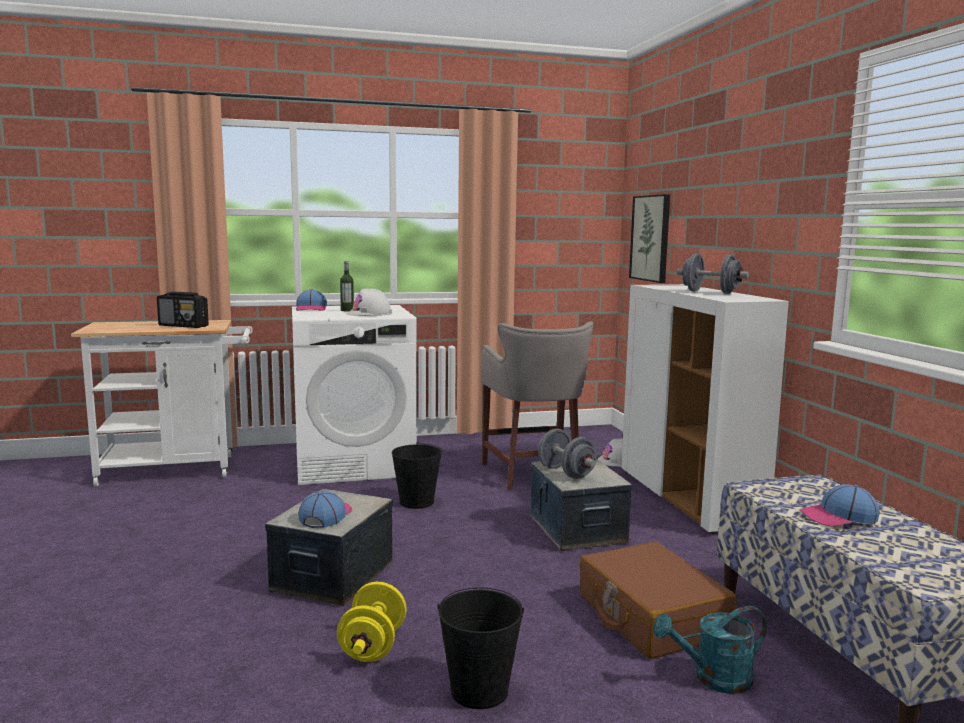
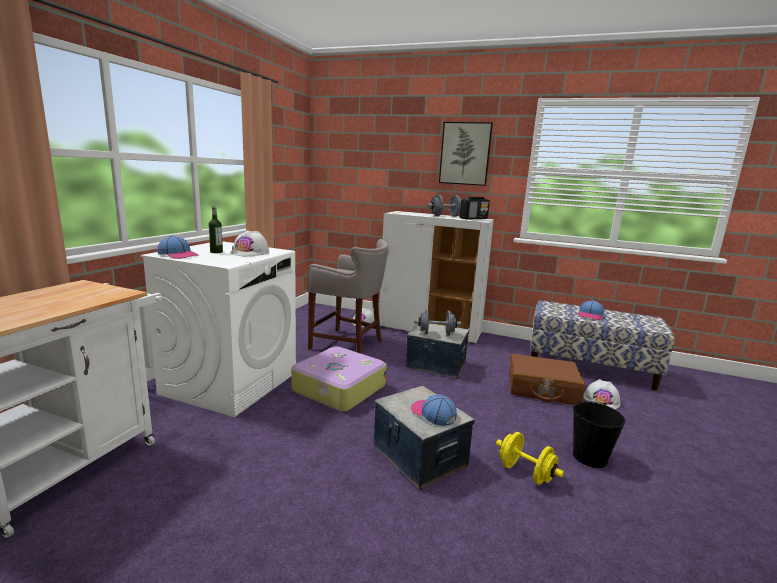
camera: 55 degrees left, 5 degrees up
(184, 326) = (73, 297): radio -> radio (473, 218)
(416, 502) = (338, 388): black bucket -> suitcase
(651, 238) = (351, 181): picture -> picture (465, 153)
(713, 679) = (601, 400): turquoise watering can -> white hard hat

